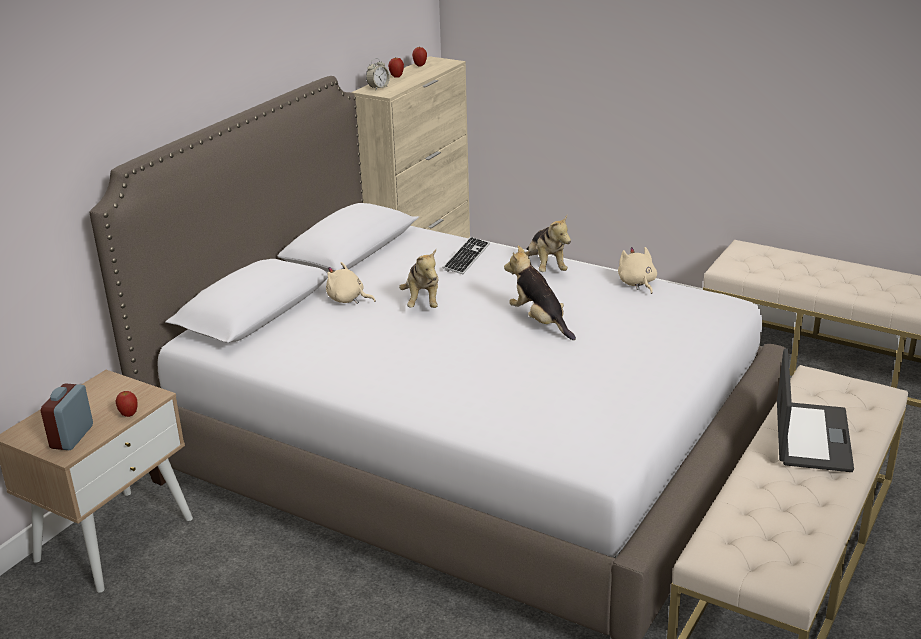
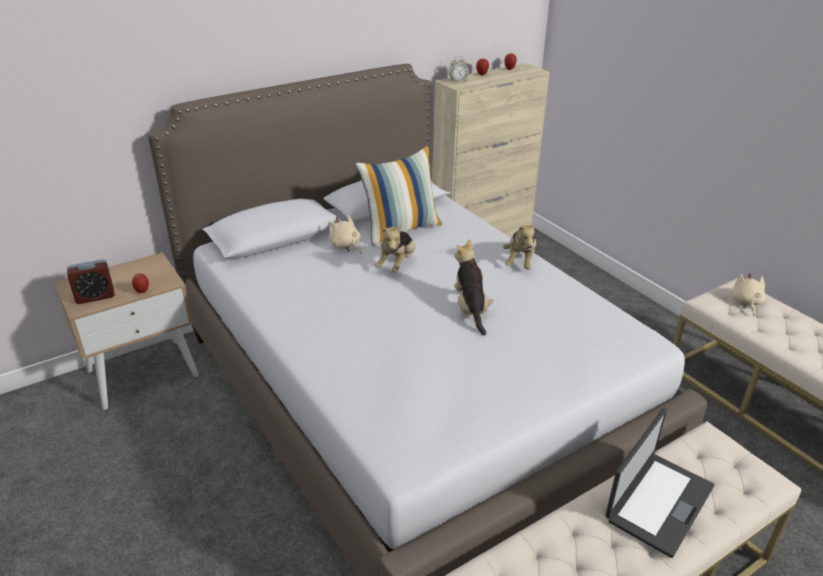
camera: 25 degrees right, 5 degrees up
(72, 437) = (95, 296): alarm clock -> alarm clock turned 150 degrees counterclockwise
(392, 268) = (400, 229): none -> pillow
(466, 257) = (464, 235): keyboard -> none
(637, 283) = (583, 299): beige plush toy -> beige plush toy (746, 303)

